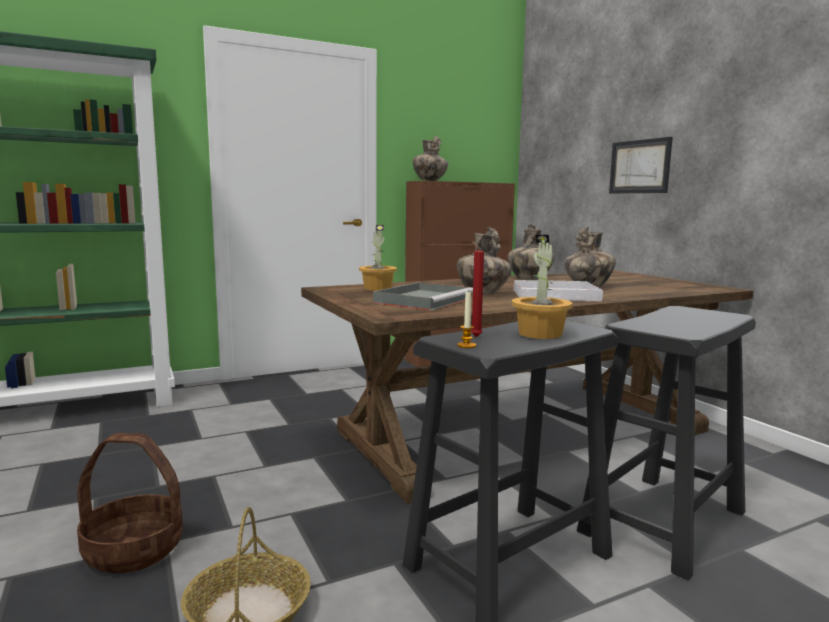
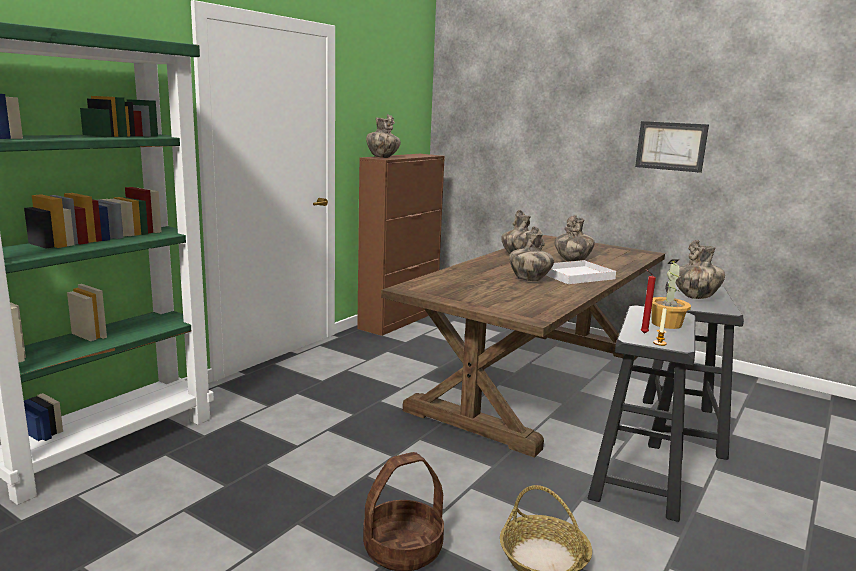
camera: 30 degrees left, 5 degrees up
(378, 288) = (444, 283): potted plant -> none
(424, 300) = (513, 295): grey tray -> none
(639, 166) = (567, 152): picture -> picture (671, 146)
(671, 320) = (695, 297): none -> vase

